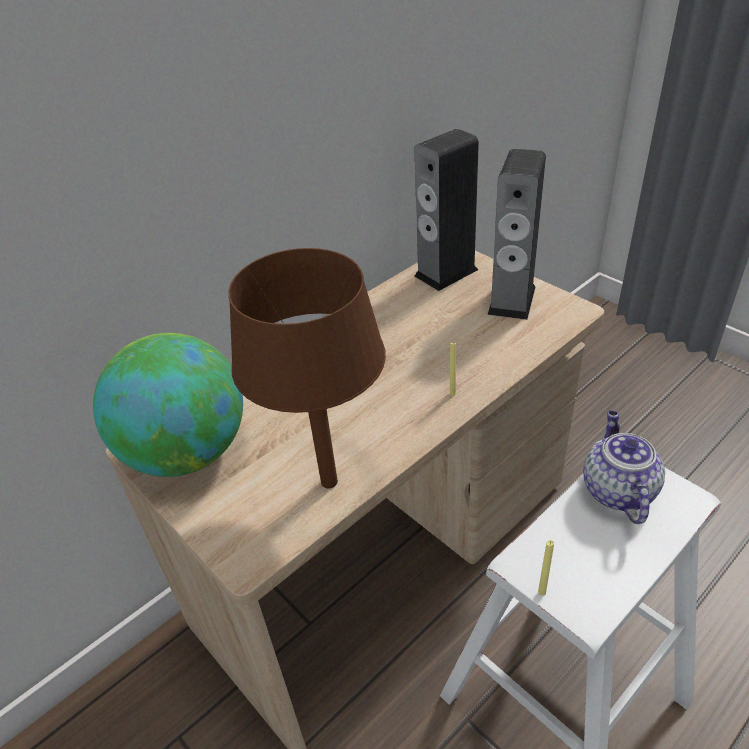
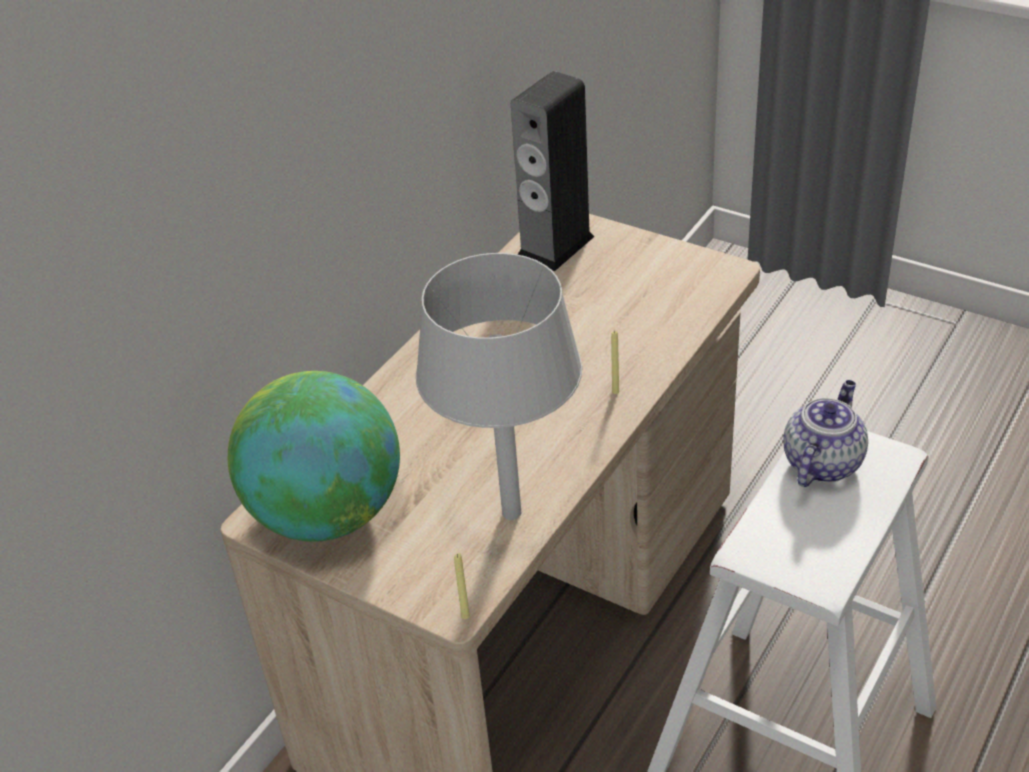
camera: 15 degrees left, 0 degrees up
(329, 482) = (512, 513): brown table lamp -> grey table lamp
(512, 300) = (648, 269): speaker -> none
(542, 592) = (773, 574): yellow candle -> yellow candle (465, 616)
(616, 490) = (822, 462): teapot -> teapot turned 45 degrees clockwise

